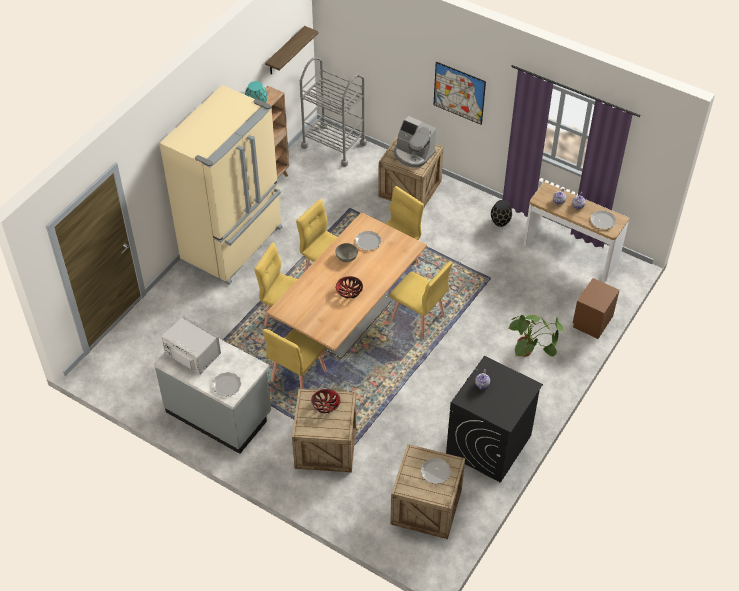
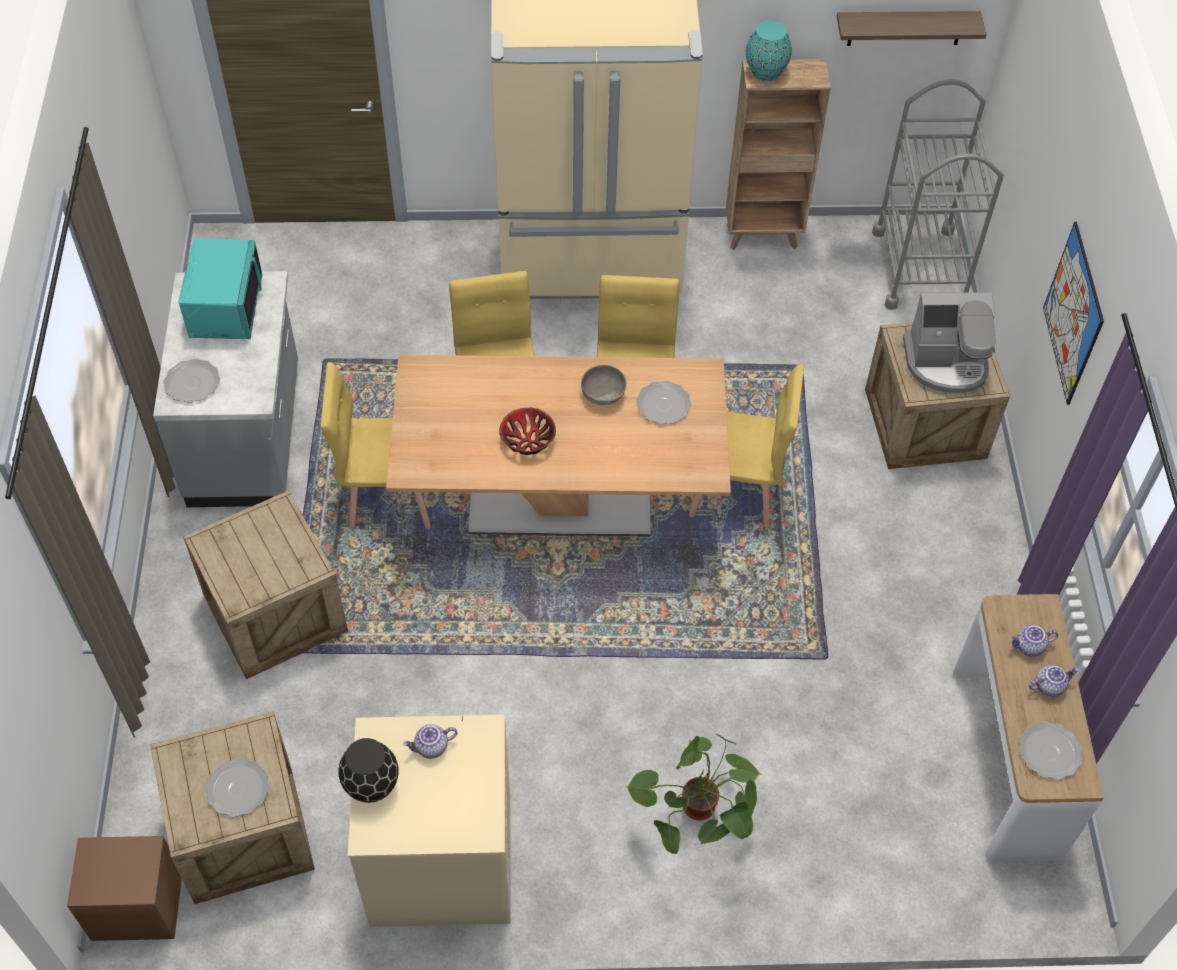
camera: 55 degrees right, 5 degrees up
(192, 354) = (224, 307): grey microwave -> turquoise microwave
(326, 405) = (279, 547): bowl -> none
(413, 154) = (946, 363): coffee machine -> coffee machine turned 90 degrees counterclockwise
(418, 318) = (641, 596): yellow chair -> none
(488, 445) = (440, 862): black washing machine -> beige washing machine
(500, 222) = (975, 601): black vase -> black vase (371, 785)
(592, 321) = (867, 890): brown nightstand -> brown nightstand (137, 907)

